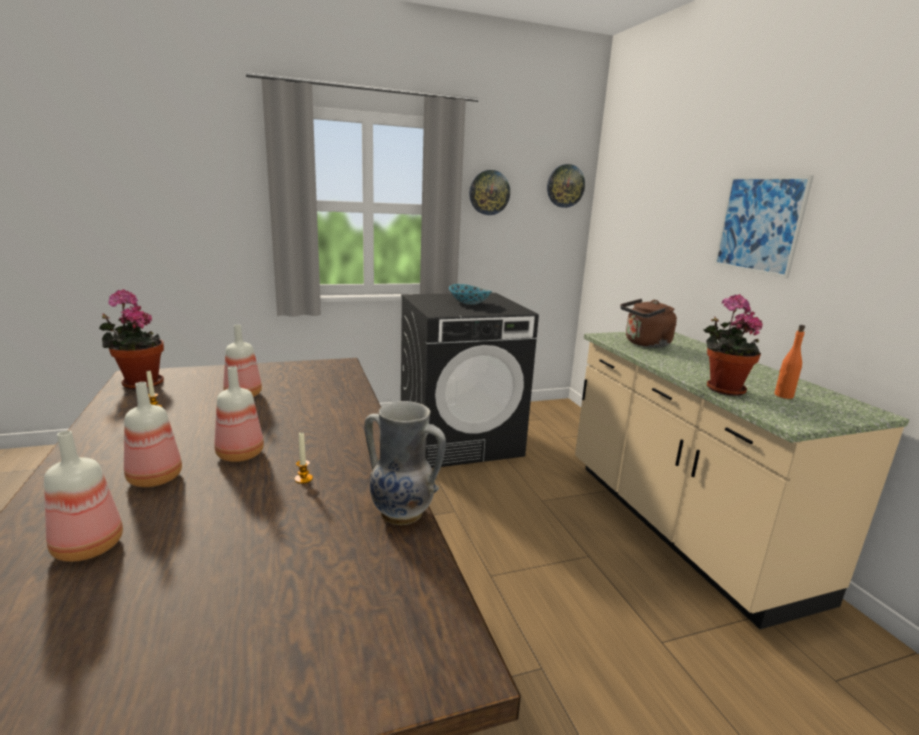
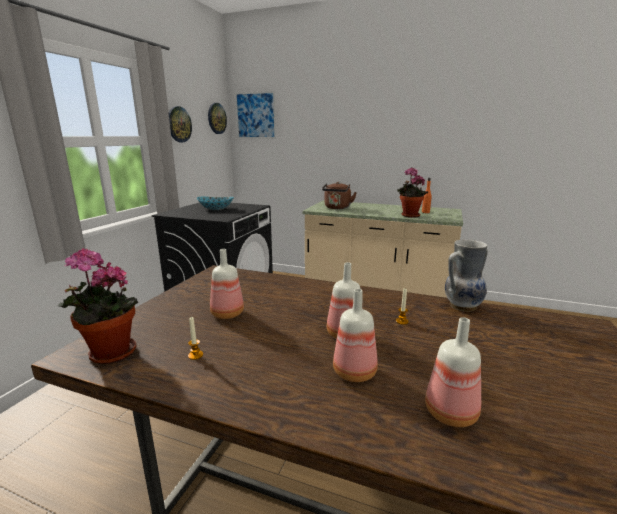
camera: 50 degrees left, 0 degrees up
(759, 224) = (368, 135): picture -> picture (255, 115)

